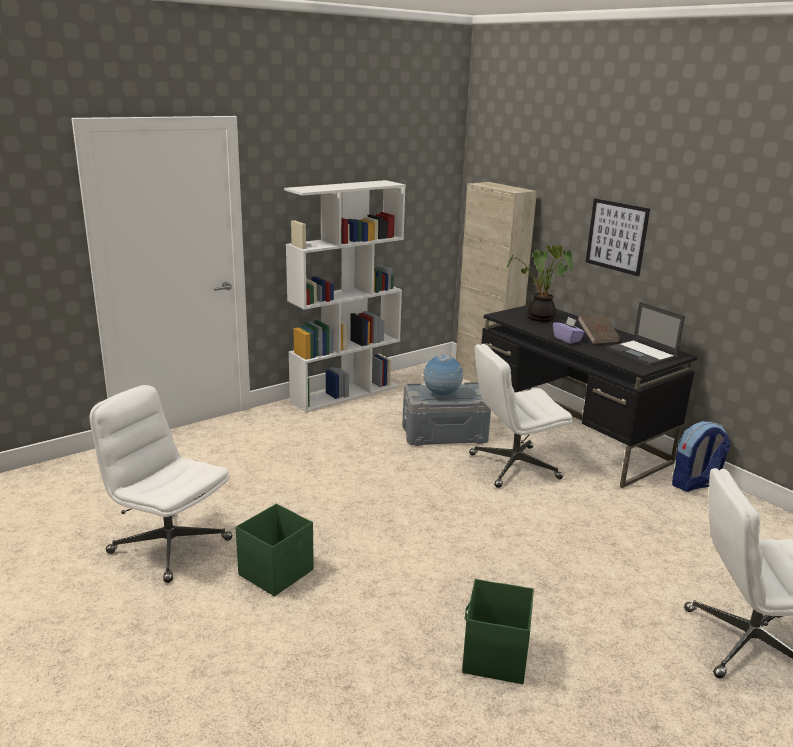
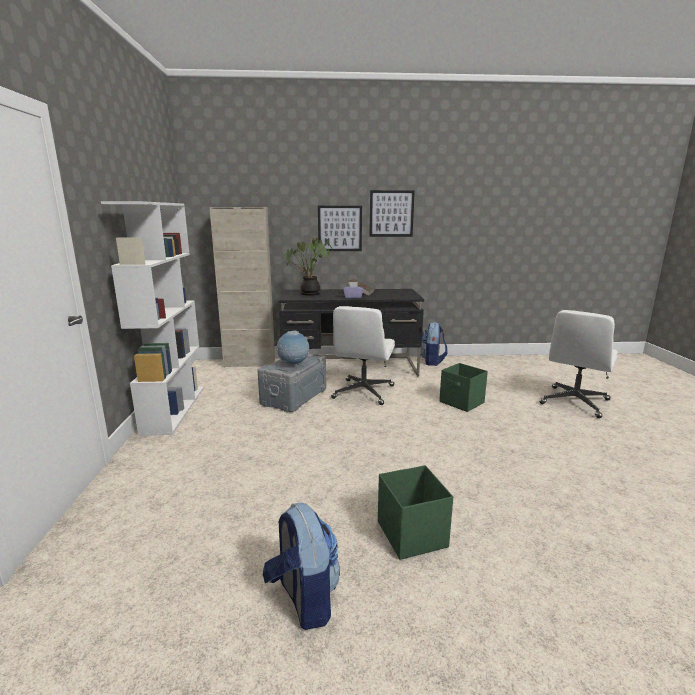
camera: 55 degrees left, 5 degrees down
(169, 545) = (303, 599): white office chair -> backpack
(494, 657) = (566, 471): green storage box -> green storage box (462, 402)
(642, 353) = (395, 293): laptop -> none
(689, 229) = (391, 213): none -> picture

